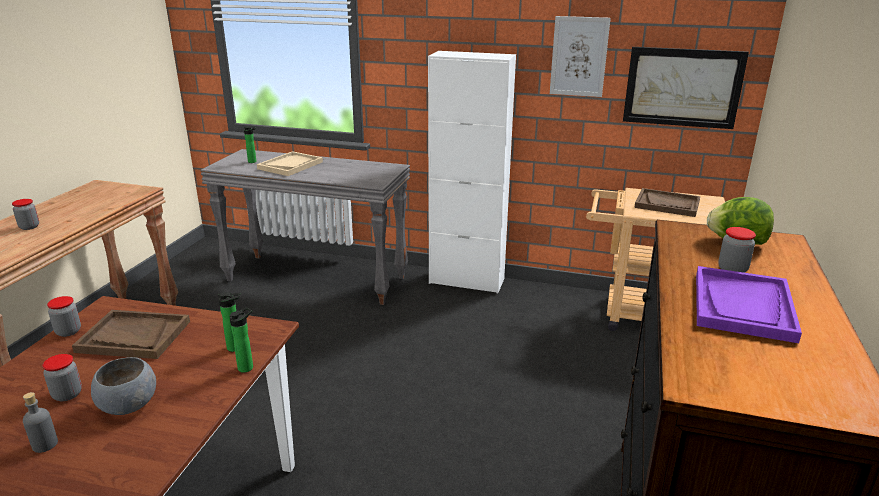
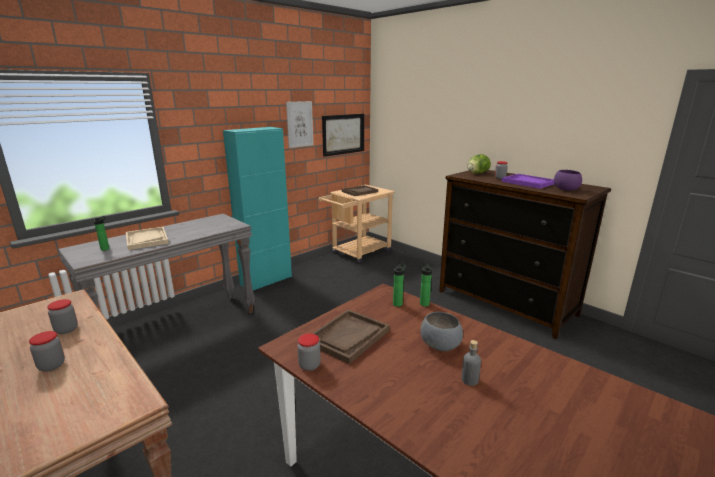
camera: 60 degrees left, 5 degrees down
(67, 394) = (410, 369): jar -> jar (66, 329)
(466, 281) = (266, 280): white cabinet -> turquoise cabinet
(744, 363) = (566, 189): none -> purple bowl

